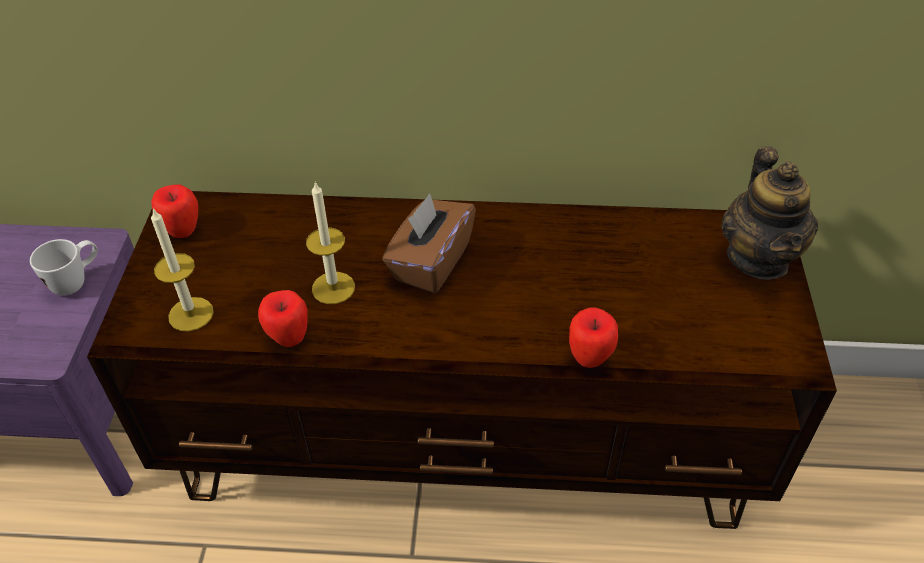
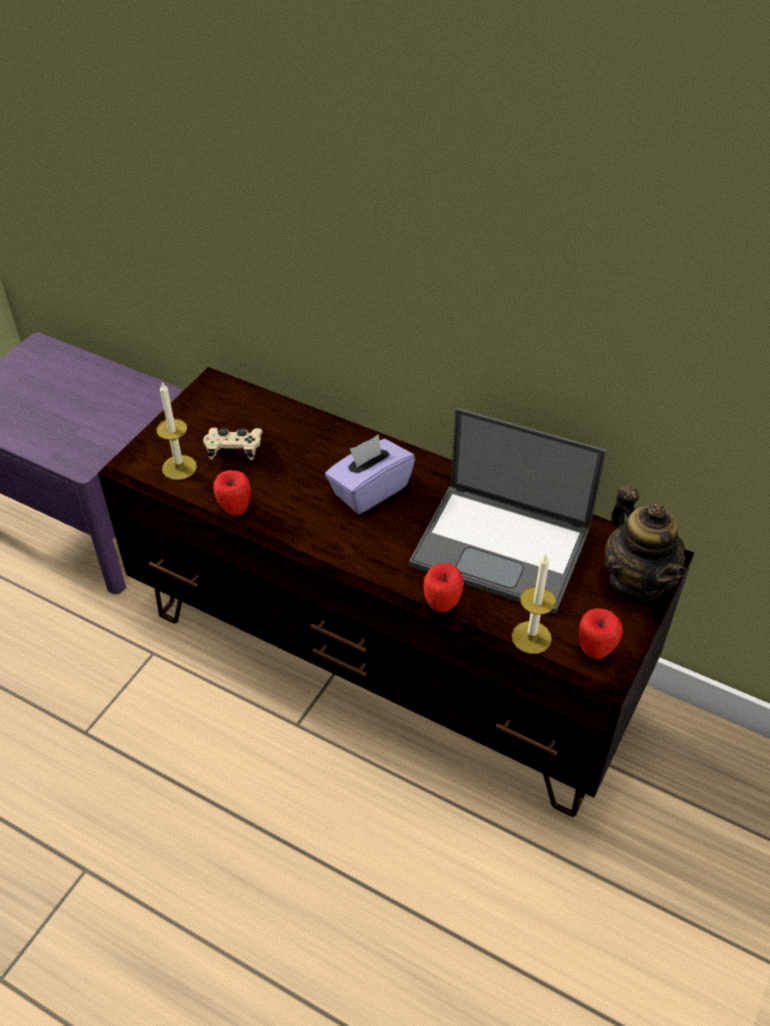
camera: 25 degrees right, 0 degrees up
(77, 281) = (129, 417): white mug -> none
(183, 231) = (207, 404): apple -> apple (595, 650)
(247, 271) = (234, 450): none -> beige game controller
(333, 288) = (287, 484): candle -> candle (531, 637)
(430, 262) = (369, 490): brown tissue box -> purple tissue box
(609, 272) = (503, 547): none -> laptop
(758, 258) = (637, 580): teapot -> teapot turned 45 degrees counterclockwise

